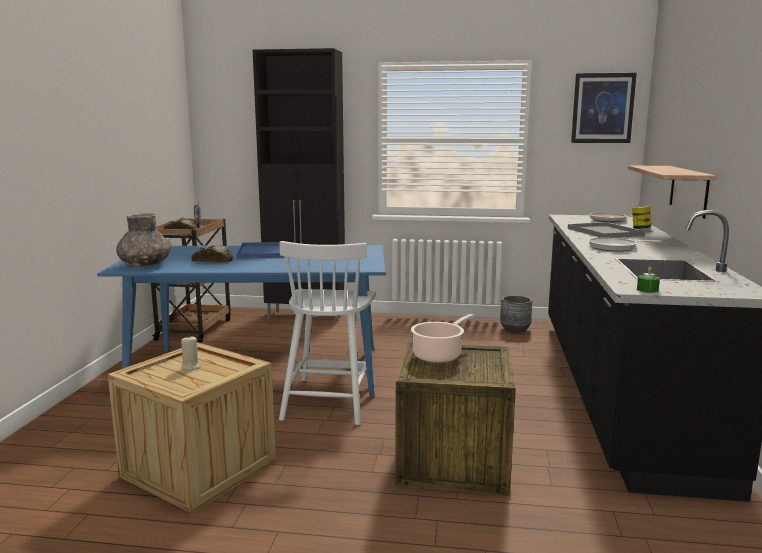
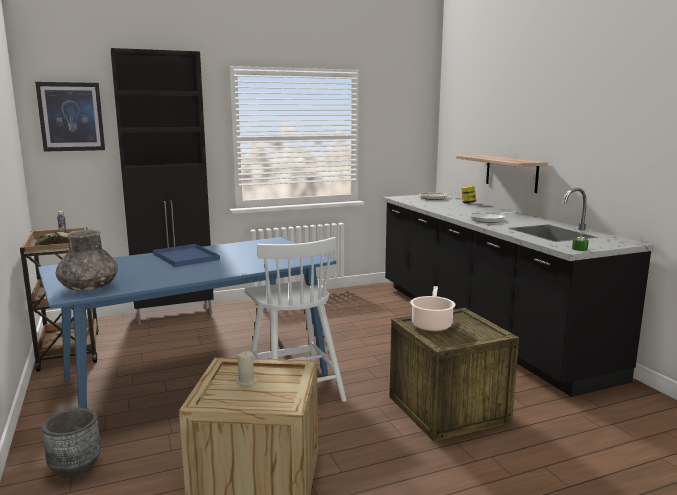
camera: 30 degrees left, 0 degrees up
(213, 260) = (155, 272): bread -> none
(515, 329) = (365, 295): grey planter -> grey planter (76, 467)
(602, 108) = (410, 110): picture -> picture (71, 117)
(606, 232) = (454, 208): grey tray -> none

